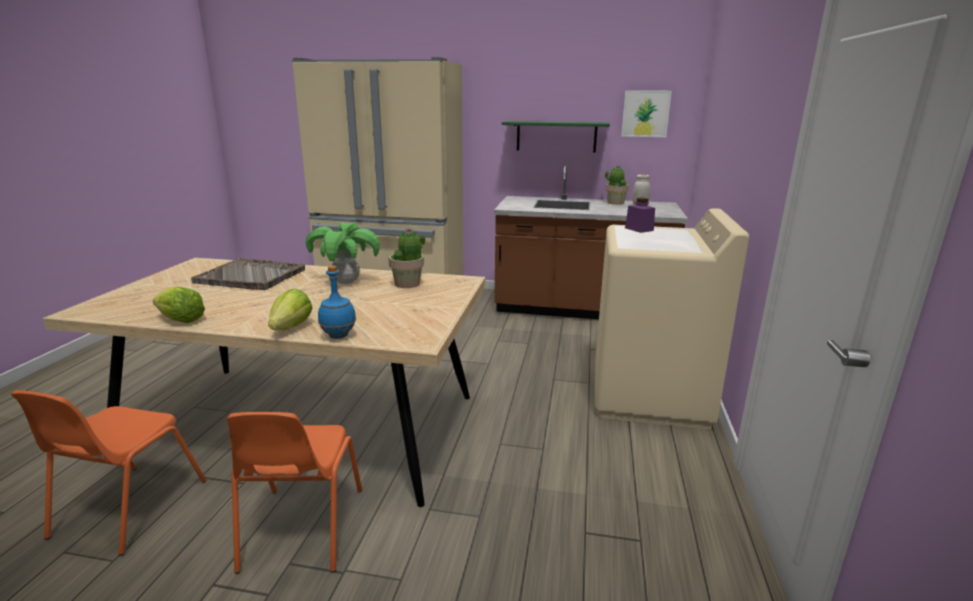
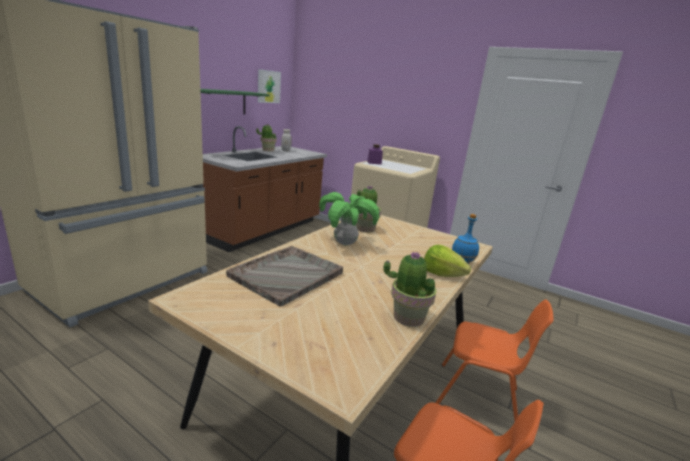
camera: 70 degrees left, 0 degrees up
(180, 320) = (408, 317): lettuce -> potted plant

